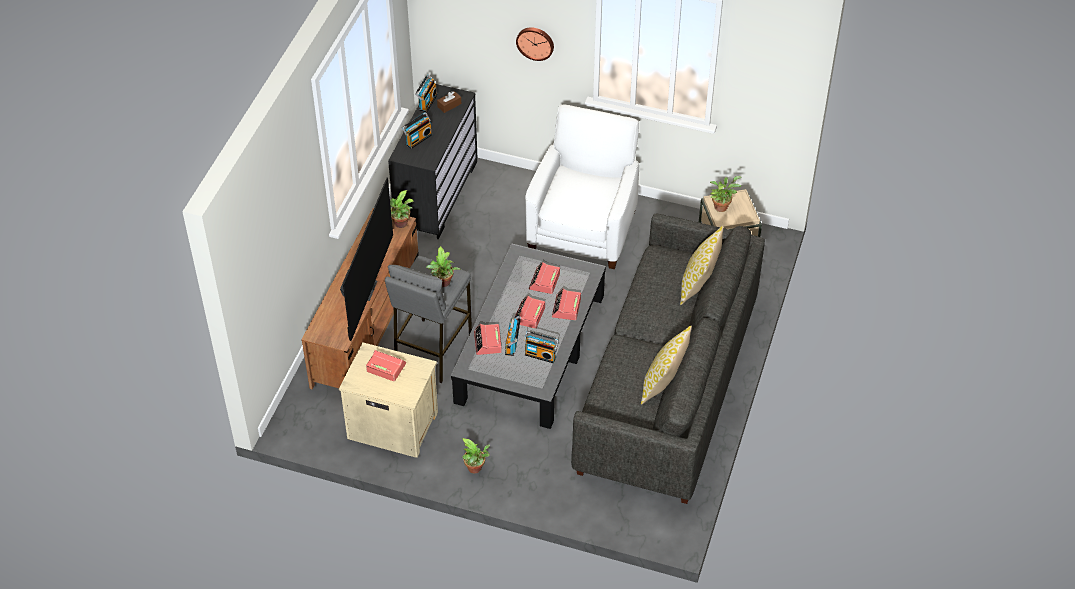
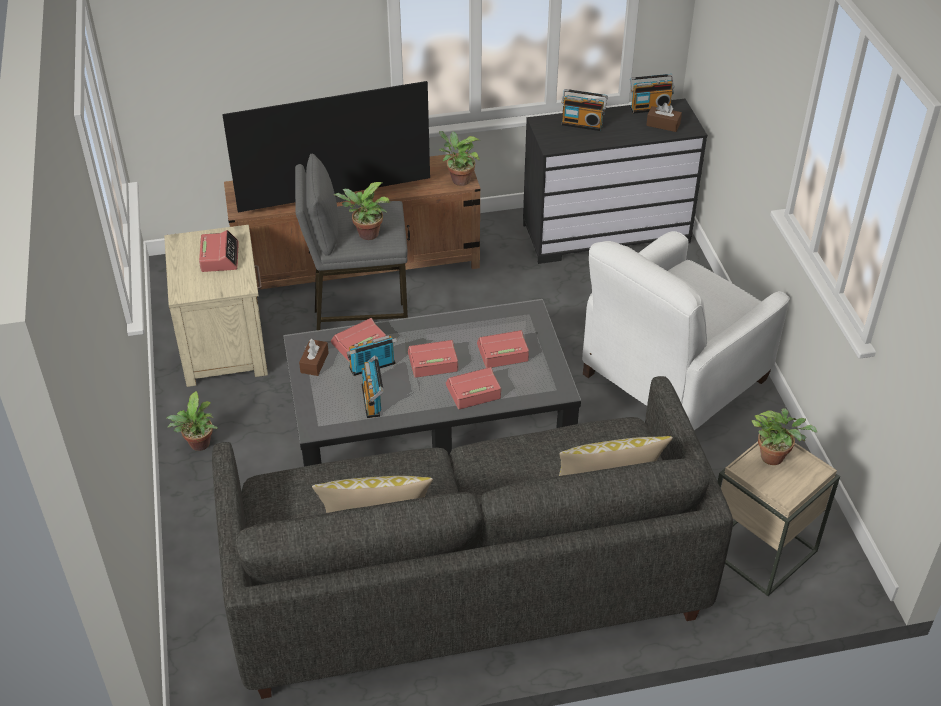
camera: 60 degrees right, 5 degrees down
(488, 369) = (314, 362): none -> brown tissue box
(535, 42) = (765, 85): wall clock -> none
(583, 229) = (672, 378): white armchair -> white armchair turned 150 degrees clockwise

